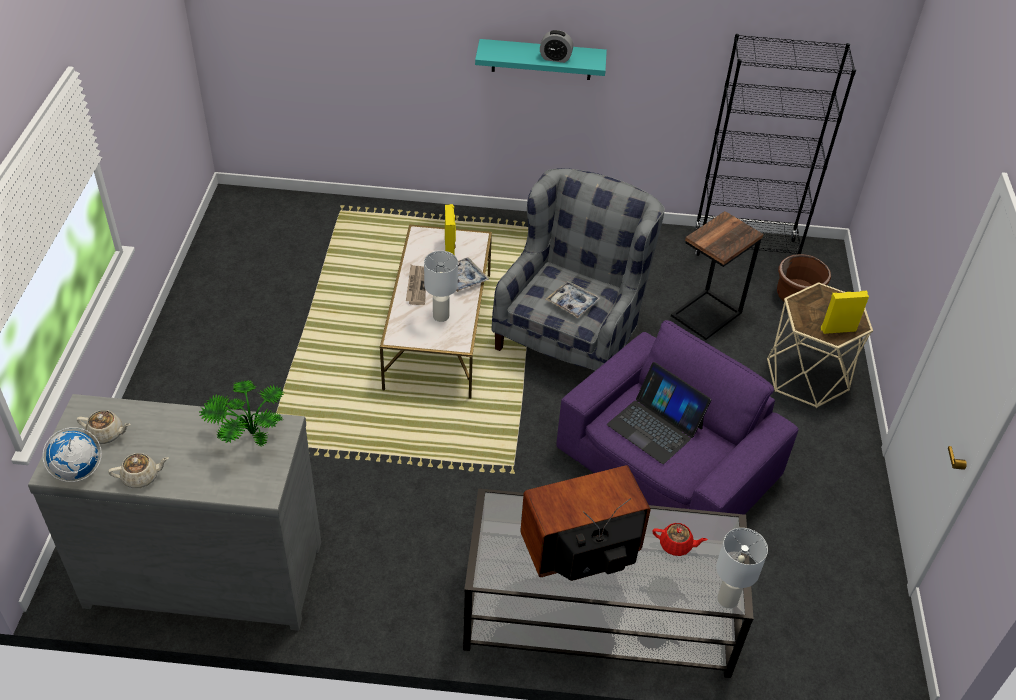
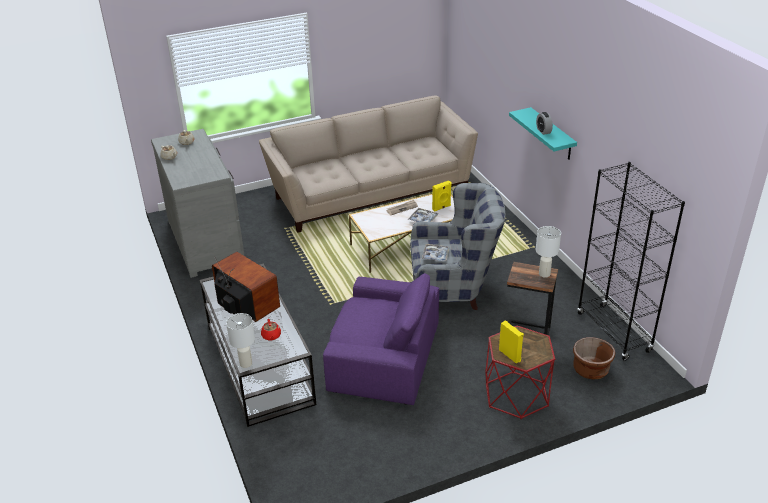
camera: 65 degrees right, 10 degrees down
(77, 471) = (164, 144): globe -> none
(247, 434) = (209, 169): potted plant -> none
(261, 309) = (370, 191): none -> beige sofa
(441, 316) = (387, 223): white table lamp -> white table lamp (544, 274)
(655, 426) = (369, 315): laptop -> none
(807, 375) = (516, 395): beige side table -> red side table

